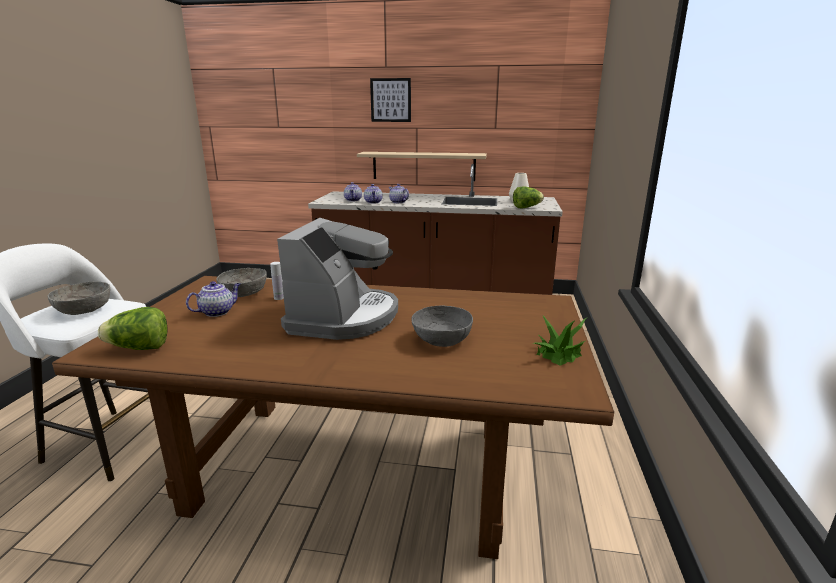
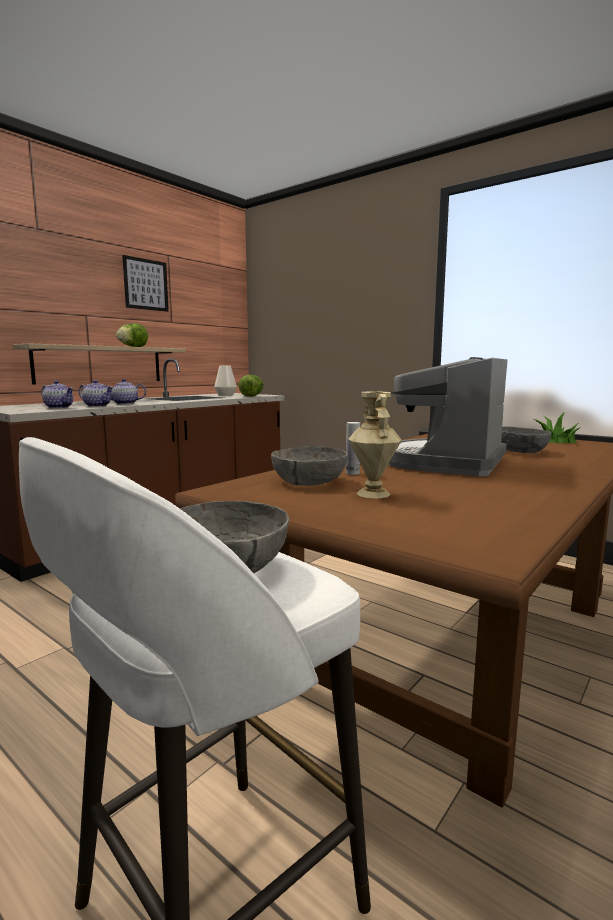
camera: 60 degrees left, 10 degrees down
(139, 348) = (488, 529): lettuce -> lettuce (132, 347)
(217, 312) = (372, 494): teapot -> beige vase
(344, 317) = (445, 463): coffee machine -> coffee machine turned 105 degrees counterclockwise
(390, 100) = (49, 275): picture -> picture (145, 284)

